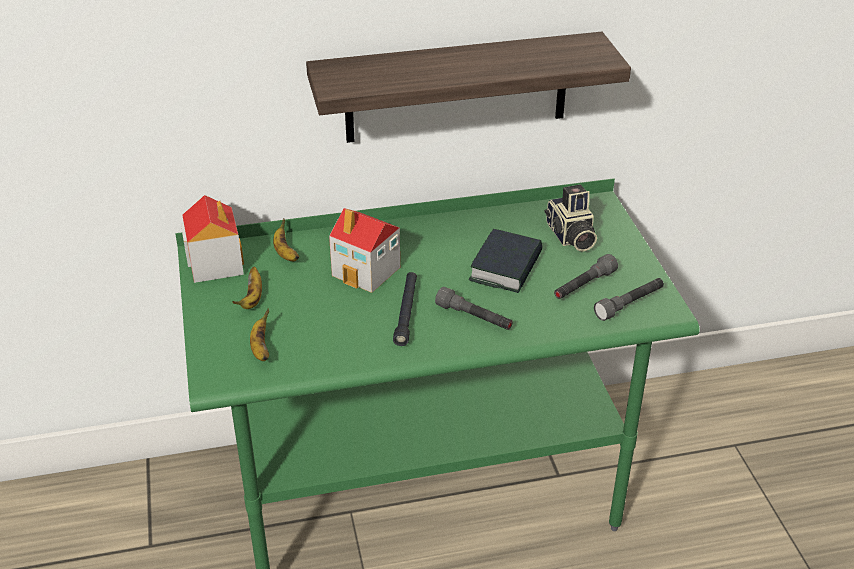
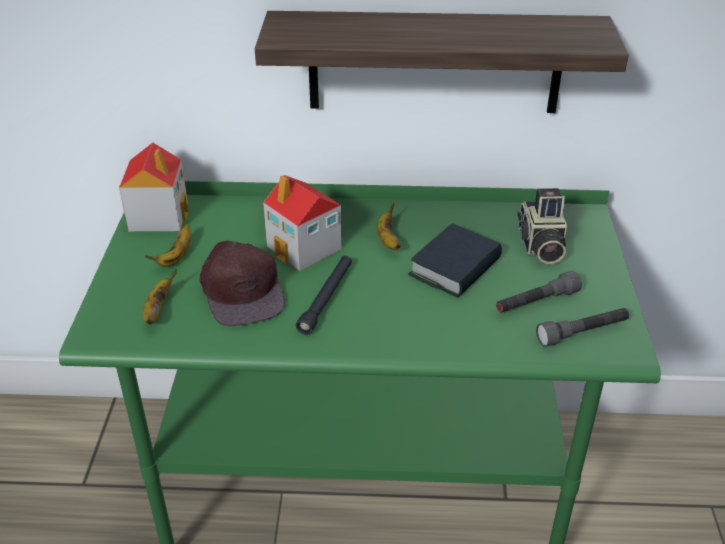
camera: 15 degrees right, 0 degrees up
(285, 253) = (231, 216): banana -> banana (388, 240)
(328, 317) = (243, 289): none -> brown cap
(474, 318) = (397, 317): grey flashlight -> none

